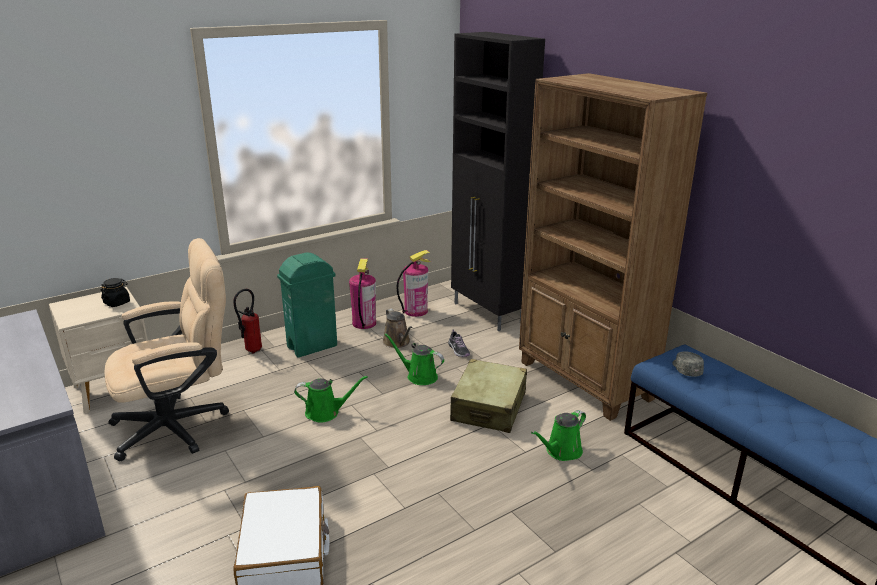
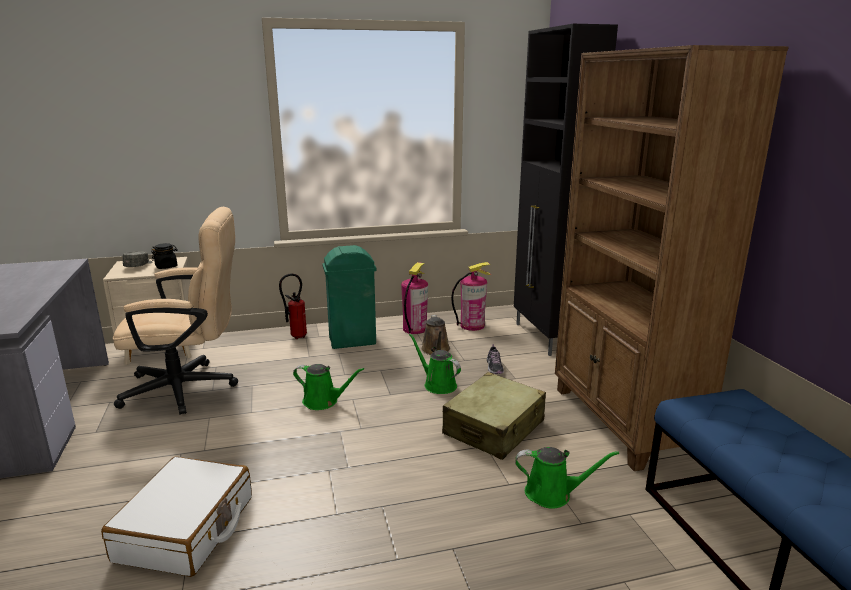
camera: 20 degrees right, 5 degrees down
(561, 452) = (552, 494): green watering can -> green watering can turned 150 degrees counterclockwise
(686, 369) = (729, 417): grey cap -> grey cap (139, 265)

